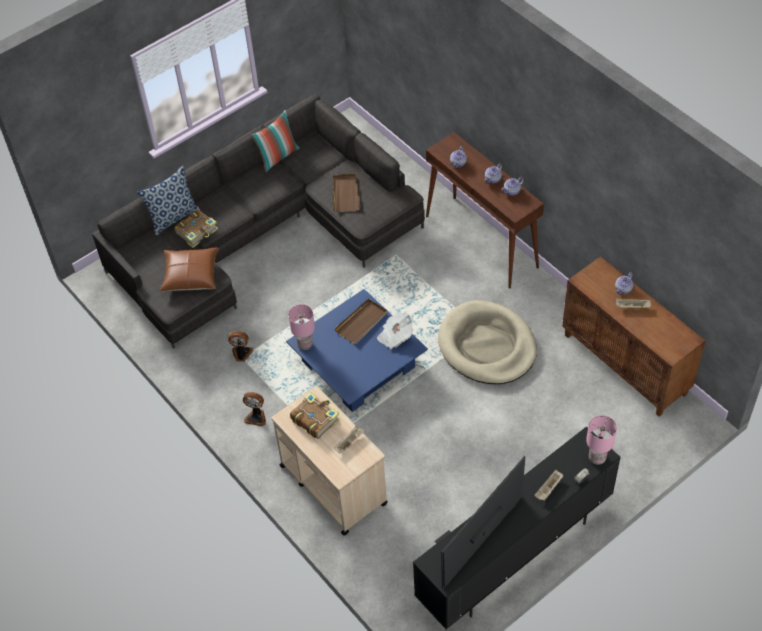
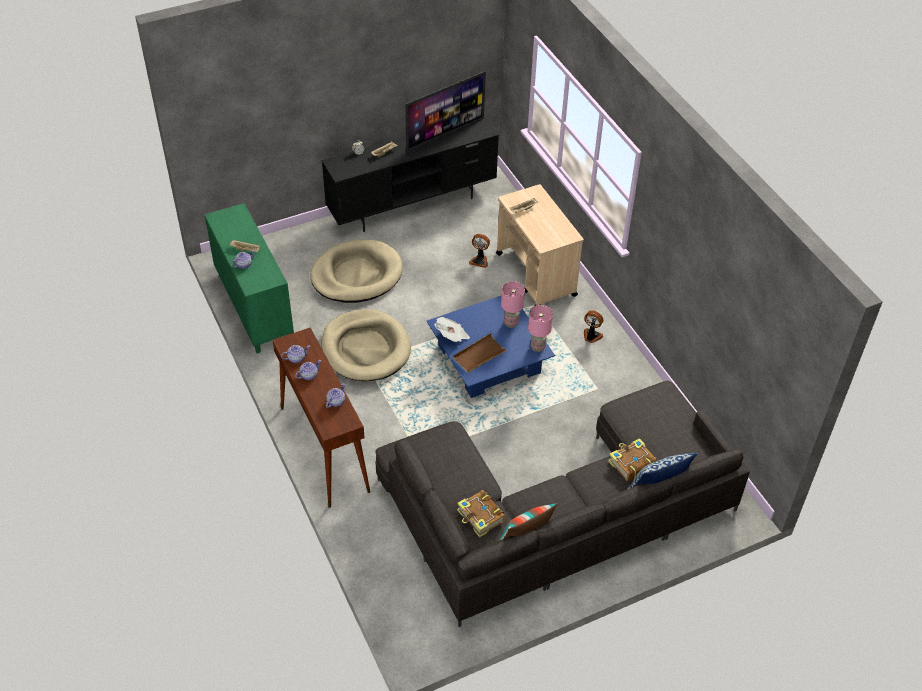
camera: 170 degrees left, 5 degrees down
(191, 275) = (642, 417): brown pillow -> none
(242, 354) = (597, 392): fan -> fan (479, 260)
(315, 419) = (547, 230): book -> book (480, 517)
(345, 194) = (458, 470): brown tray -> none
(536, 432) = (356, 275): none -> beige dog bed
(596, 458) = (339, 162): pink table lamp -> pink table lamp (511, 323)
(626, 364) = (253, 307): brown cabinet -> green cabinet

